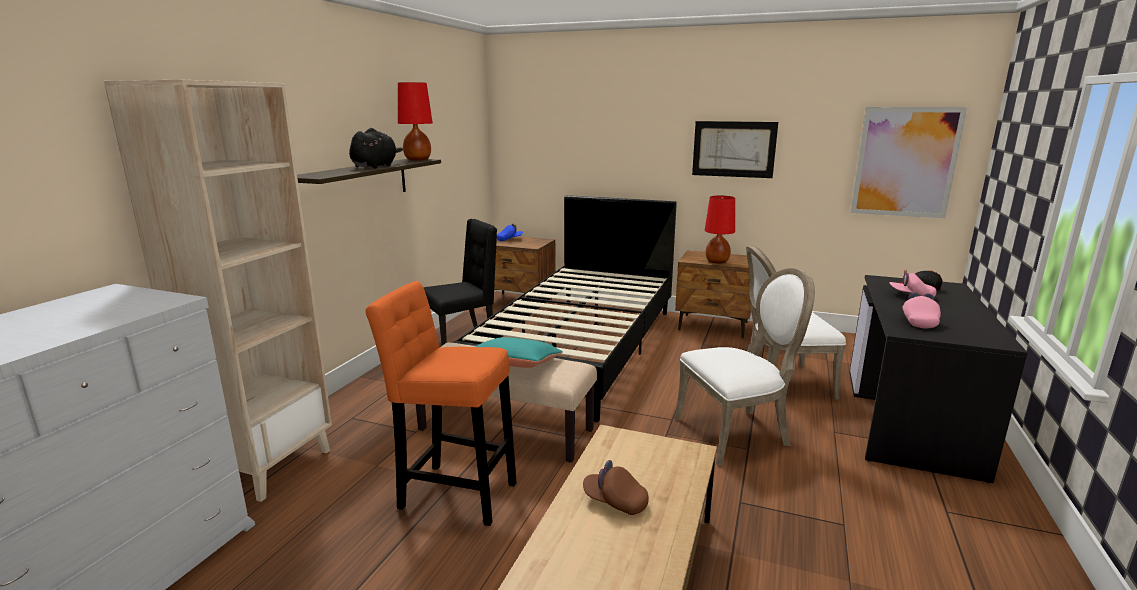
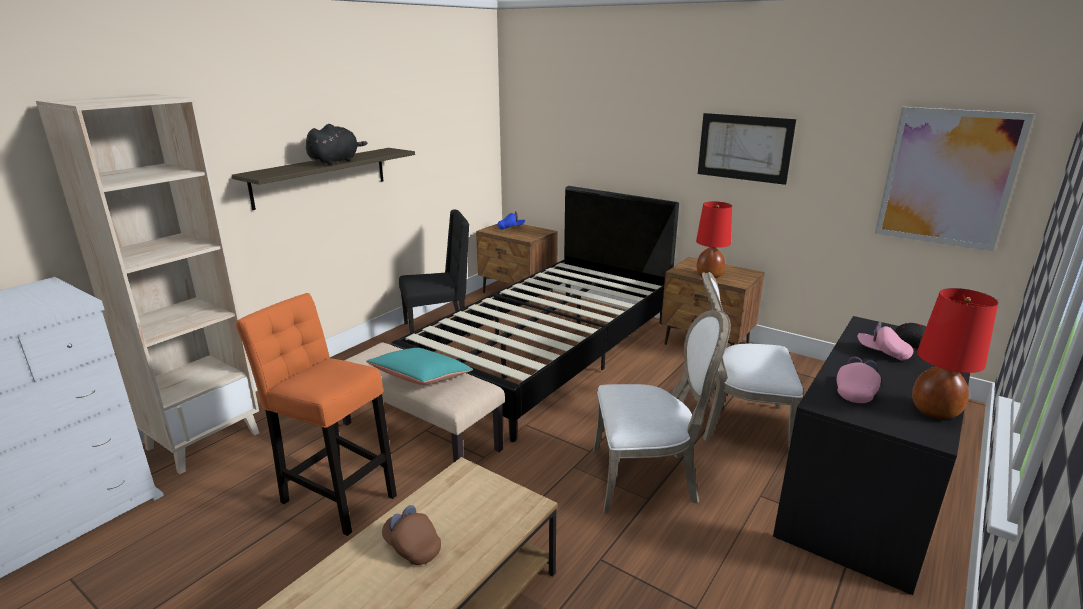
camera: 15 degrees right, 5 degrees up
(417, 160) = (390, 151): red table lamp -> red table lamp (934, 412)

